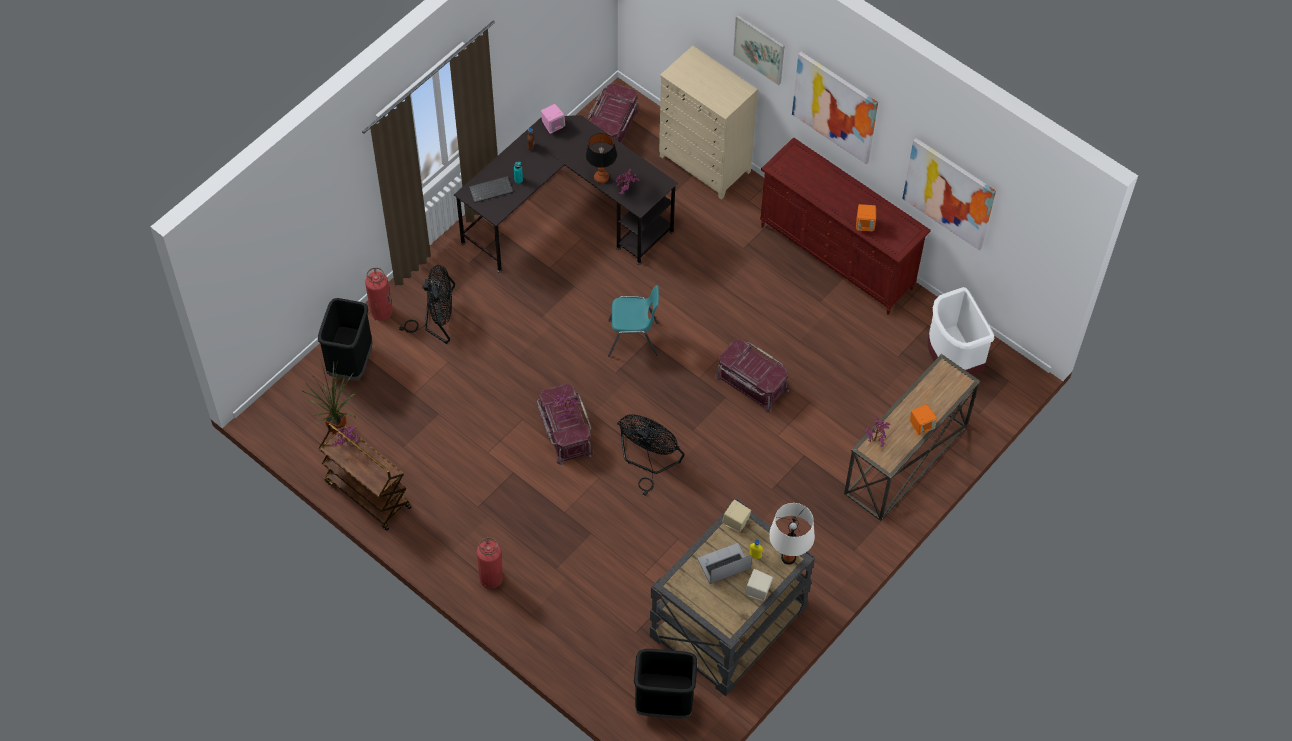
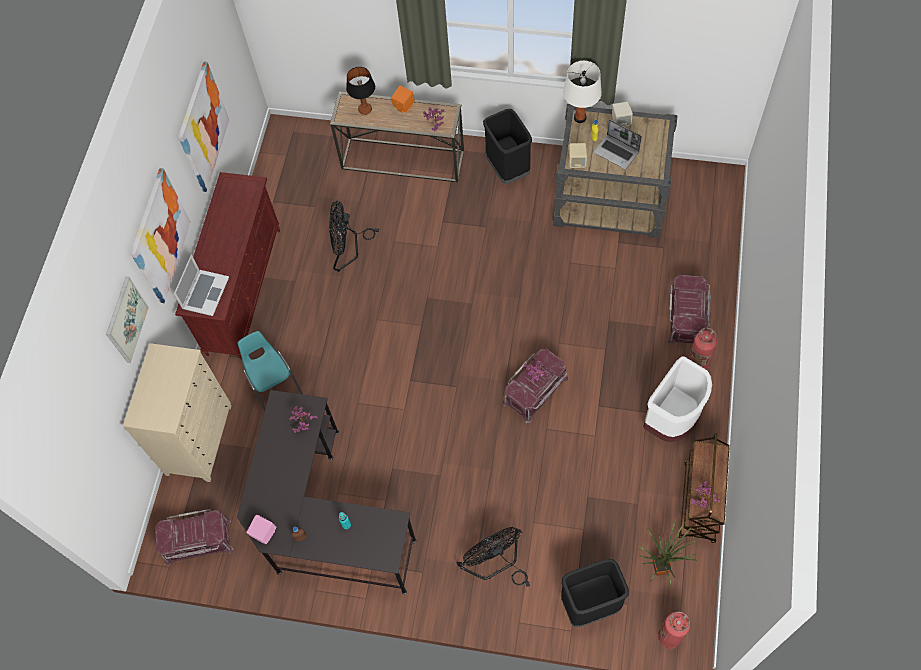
camera: 115 degrees left, 5 degrees up
(381, 312) = (522, 613): fire extinguisher -> fire extinguisher (669, 637)
(491, 189) = (371, 542): keyboard -> none
(601, 178) = (301, 455): table lamp -> table lamp (365, 110)
(633, 339) = (415, 392): turquoise chair -> turquoise chair (274, 385)
(647, 461) = (520, 319): black fan -> black fan (348, 244)
(663, 703) = (700, 202): black trash can -> black trash can (508, 169)
(751, 383) = (402, 287): red storage box -> red storage box (686, 317)
(800, 165) = (205, 292): none -> laptop
(865, 225) = (242, 216): orange speaker -> none
(952, 360) = (296, 172): white trash can -> white trash can (672, 419)

